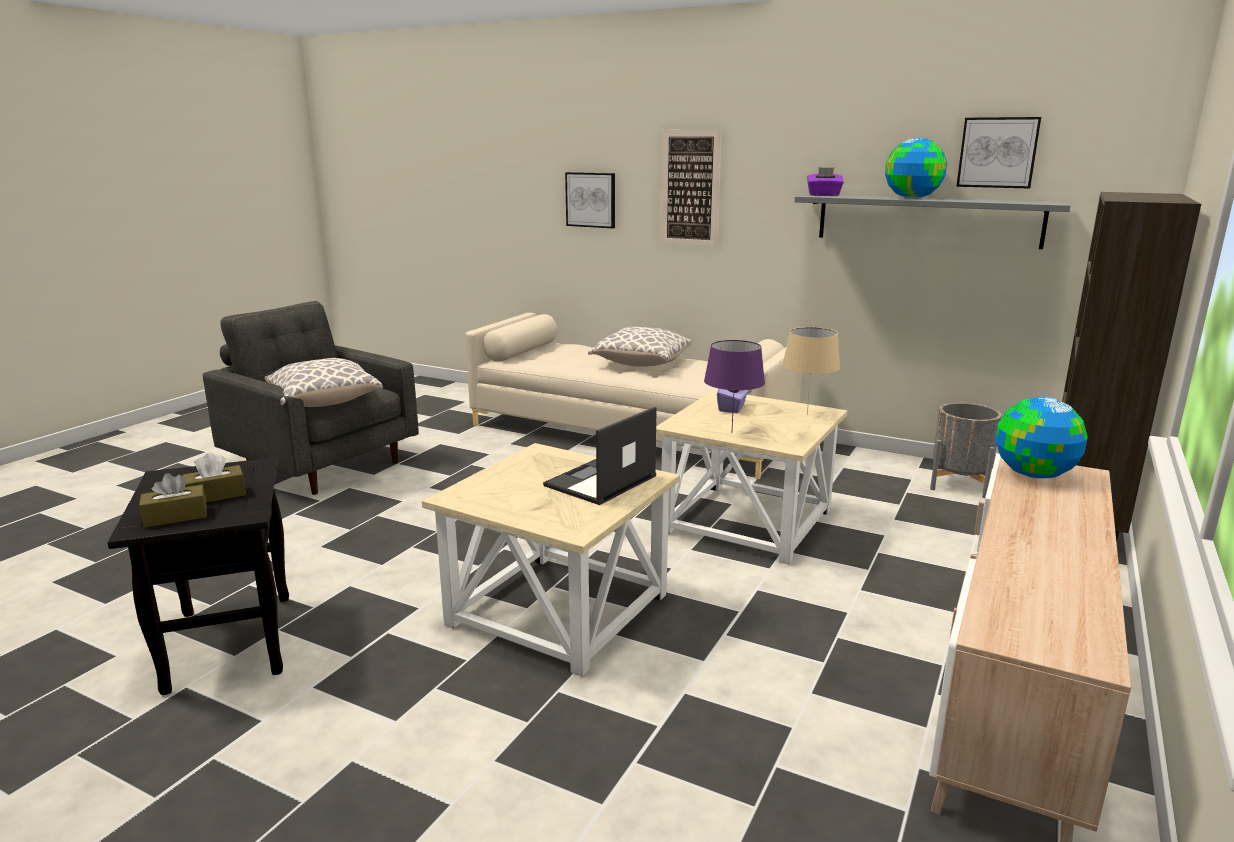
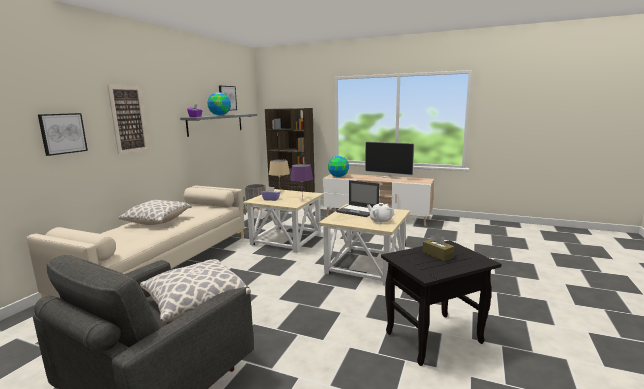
camera: 95 degrees left, 5 degrees down
(176, 516) = (466, 256): brown tissue box -> none
(502, 496) = (380, 221): none -> white teapot
(1084, 564) = (388, 177): none -> television

